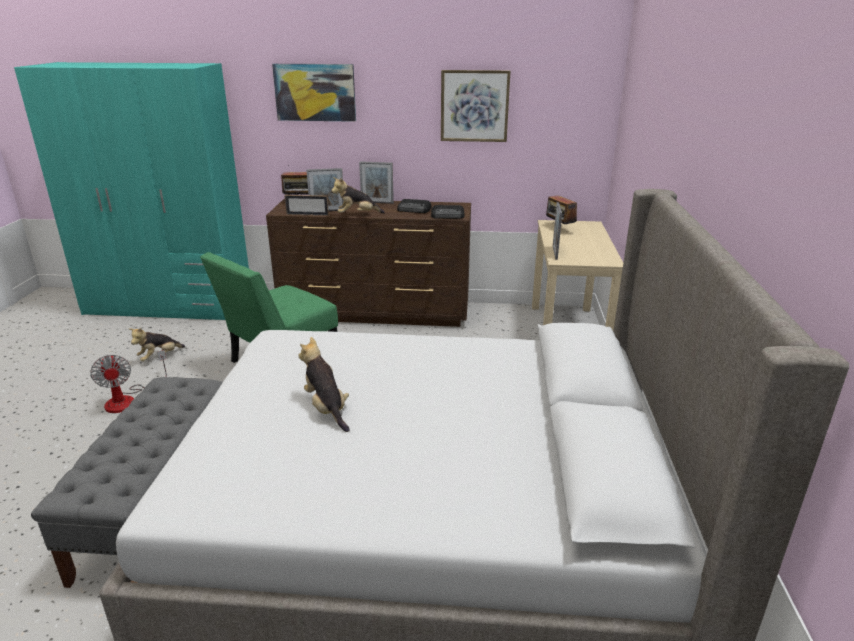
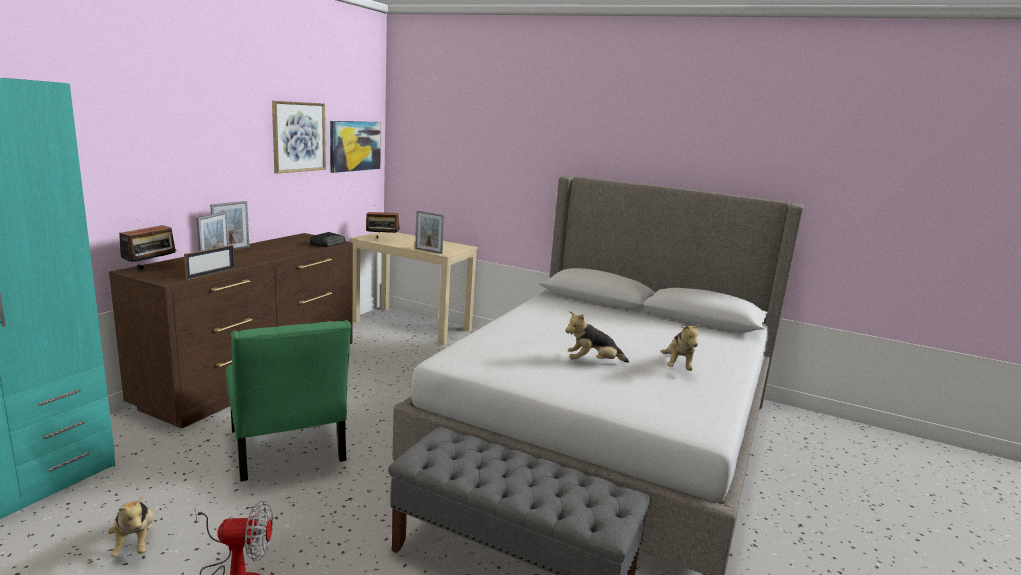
camera: 70 degrees left, 10 degrees down
(315, 92) = (143, 123): picture -> picture (355, 146)
(357, 215) = (258, 261): plush toy -> plush toy (678, 366)
(414, 210) = (287, 246): radio -> none

